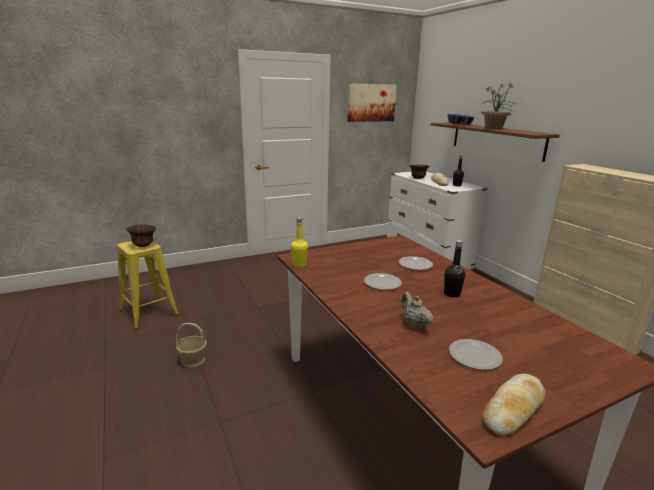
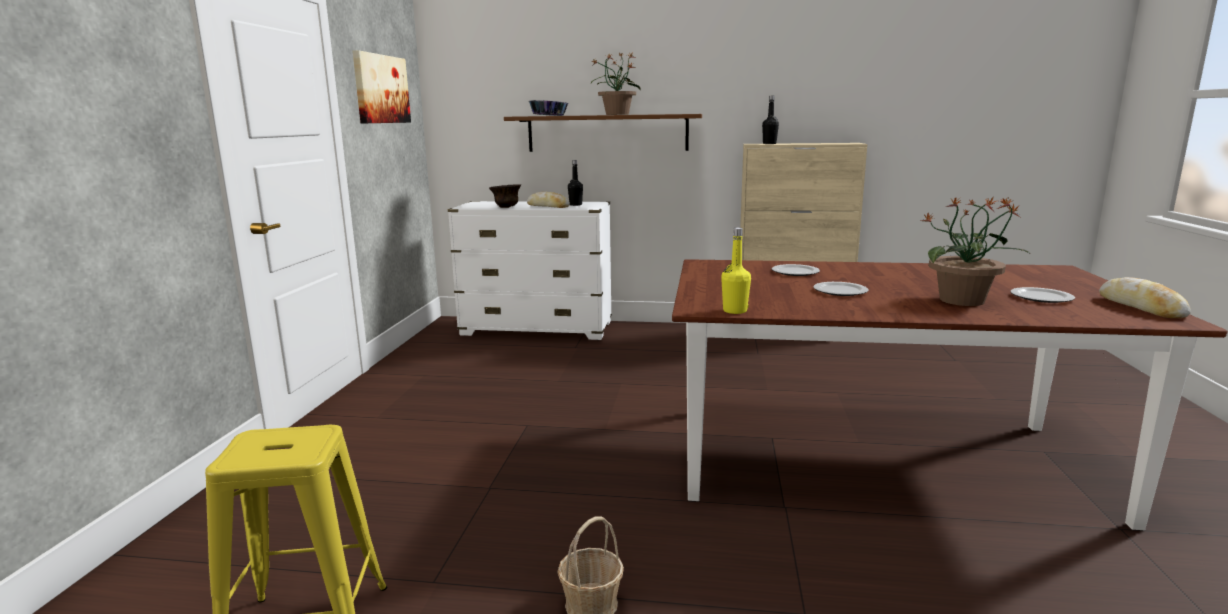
camera: 55 degrees left, 5 degrees down
(143, 245) = (295, 440): brown bowl -> none
(414, 324) = (963, 301): beige teapot -> potted plant
(452, 294) = (892, 277): black bottle -> black bottle (769, 143)

